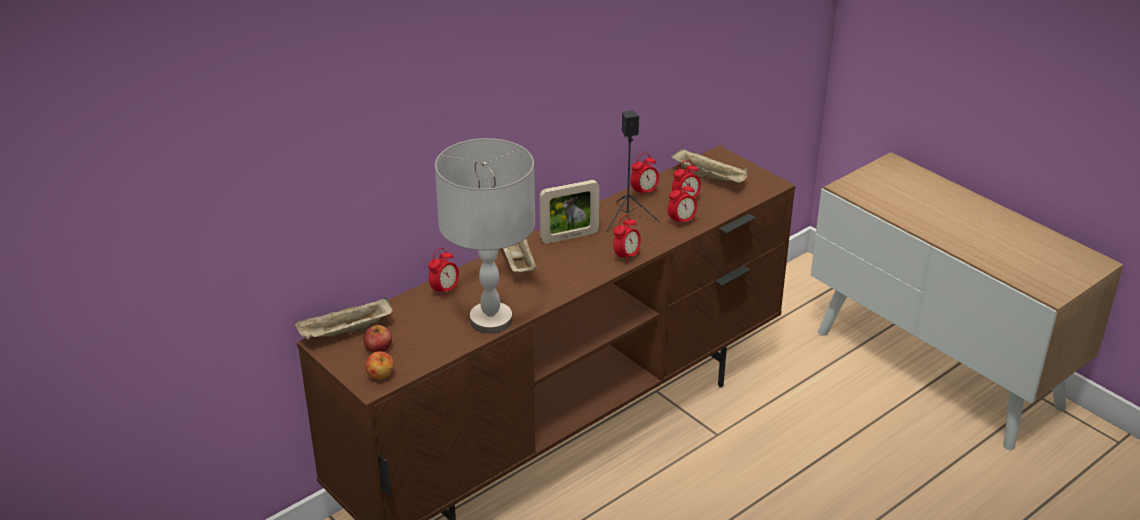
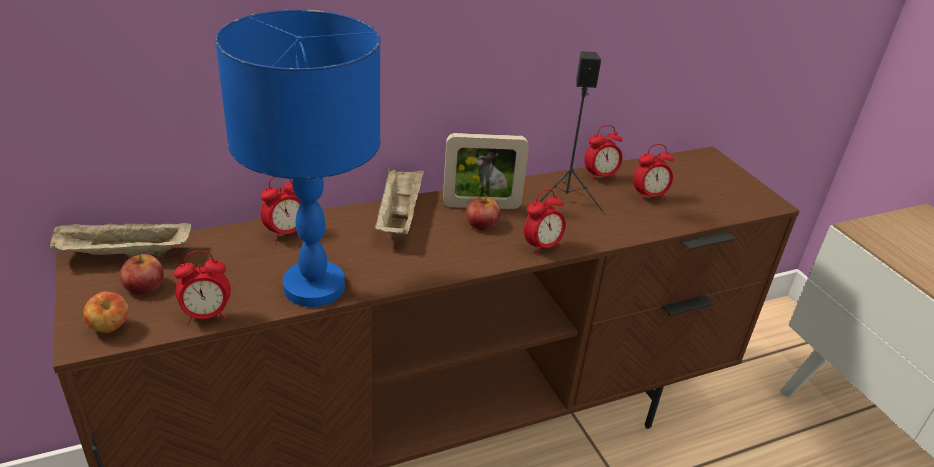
camera: 15 degrees right, 0 degrees up
(490, 320) = (313, 286): grey table lamp -> blue table lamp
(577, 250) = (482, 223): none -> apple
(681, 221) = (634, 220): alarm clock -> alarm clock (207, 316)
(710, 178) = (689, 179): beige tray -> none

